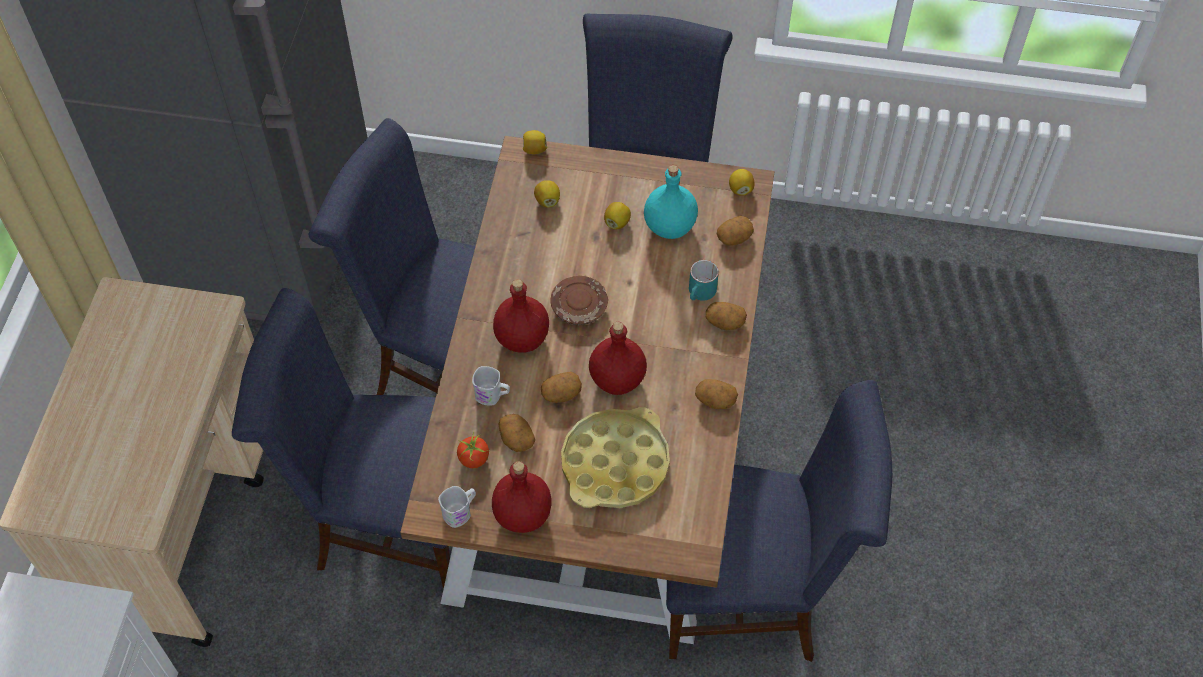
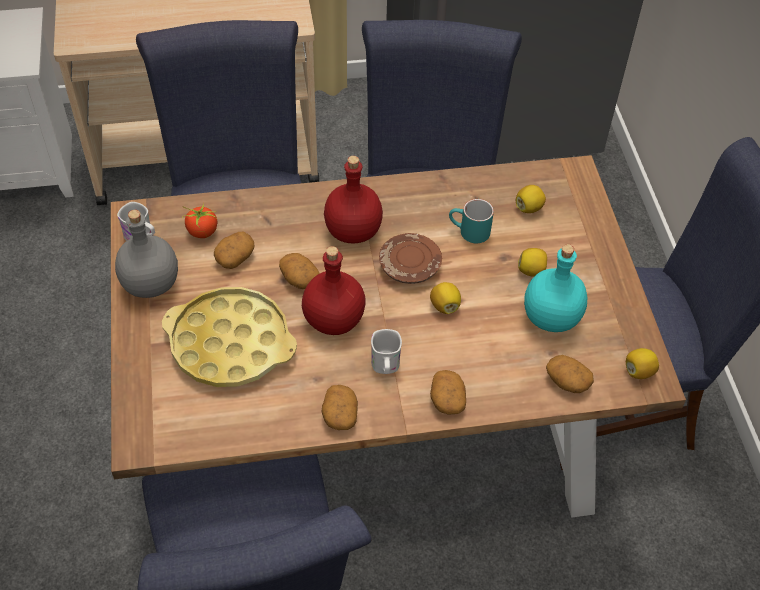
camera: 70 degrees right, 5 degrees down
(493, 396) = (277, 227): white mug -> white mug (385, 367)
(523, 515) = (150, 285): red bottle -> grey bottle
(534, 149) = (587, 181): lemon -> lemon (444, 306)
(700, 294) = (474, 367): turquoise mug -> turquoise mug (469, 232)

